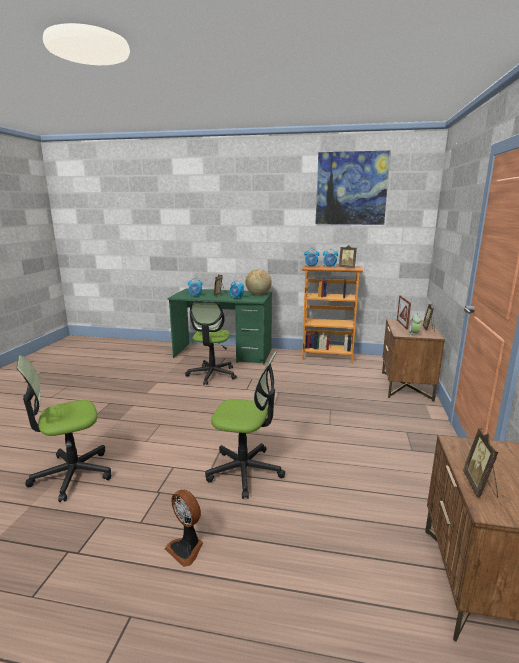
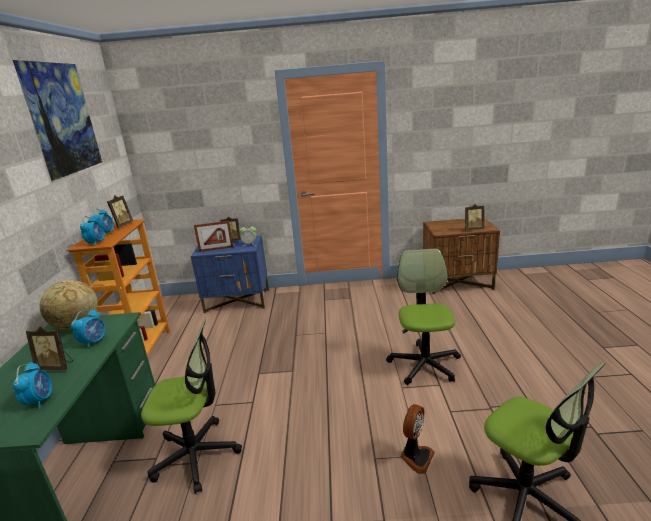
camera: 100 degrees left, 5 degrees up
(186, 548) = (527, 371): fan -> fan (416, 457)
(406, 386) = (238, 301): brown nightstand -> blue nightstand

